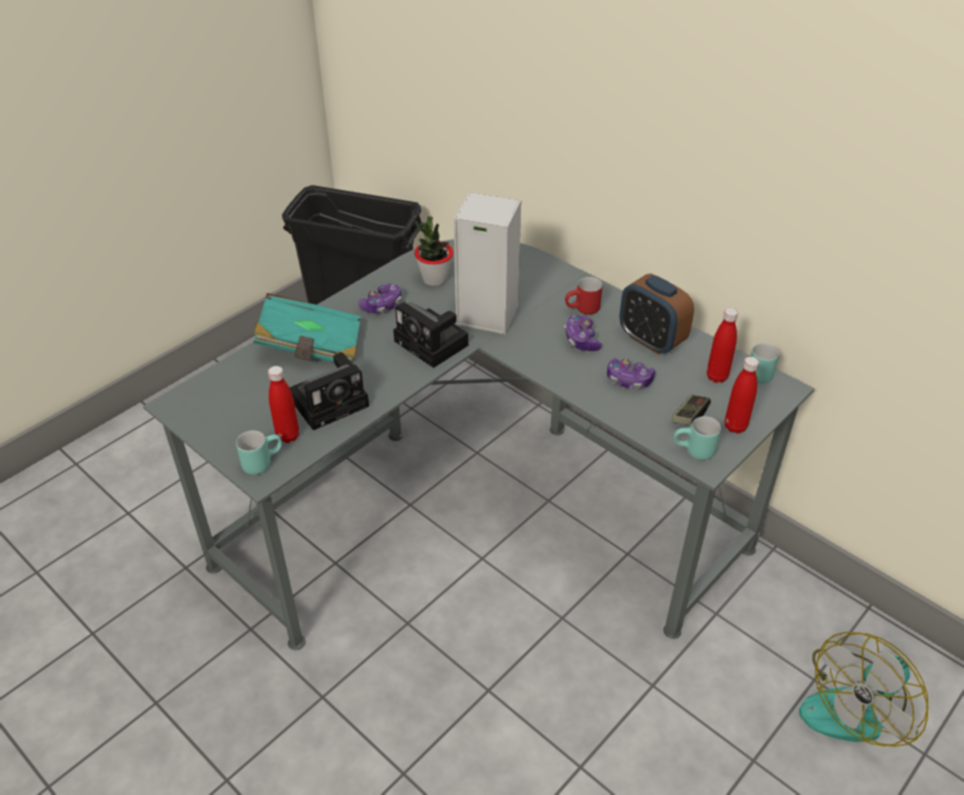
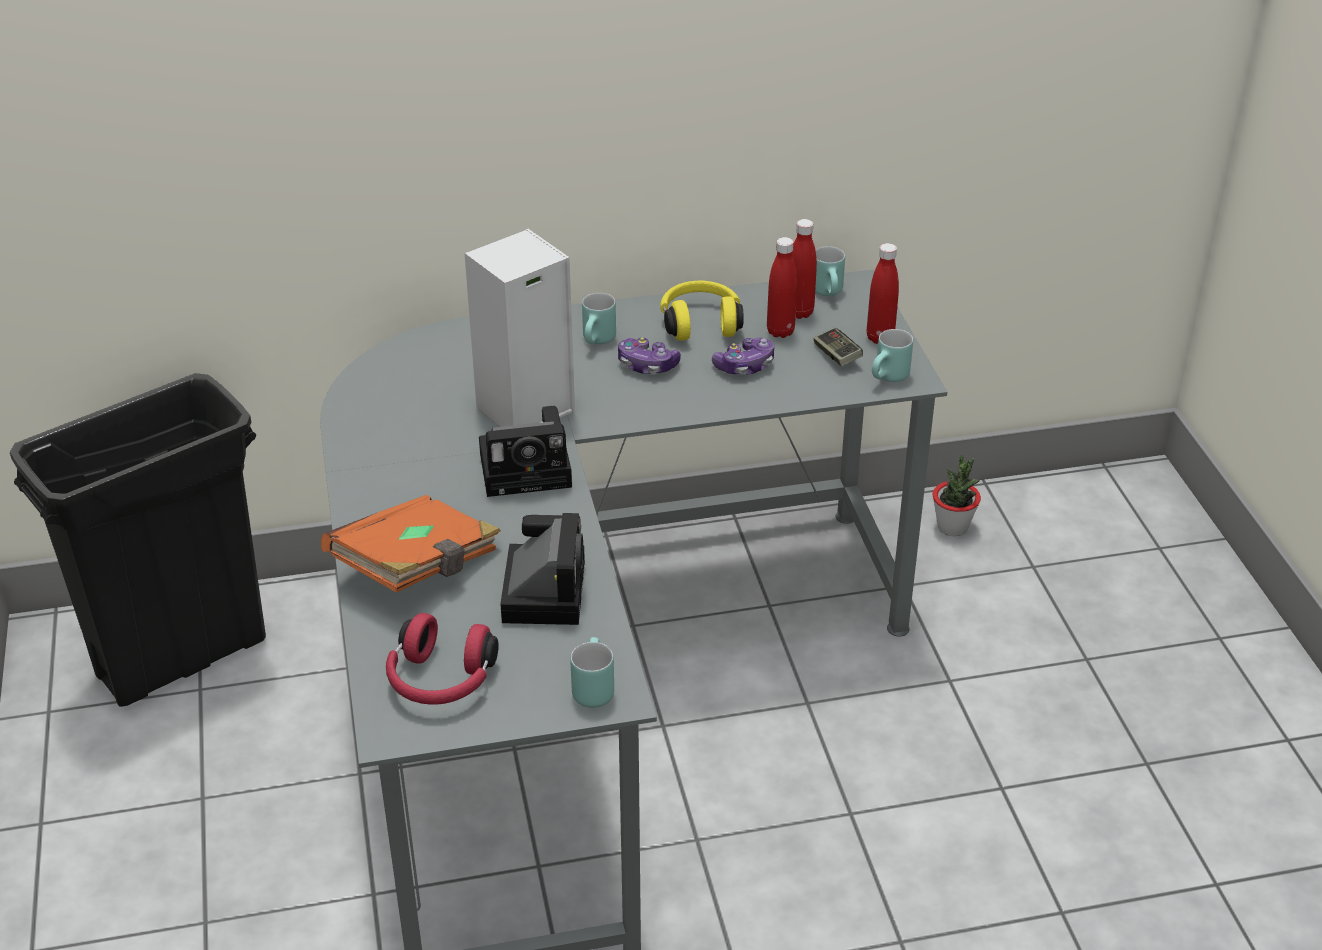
camera: 55 degrees left, 5 degrees down
(225, 402) = (440, 681): none -> red headphones
(288, 436) = (566, 649): red bottle -> red bottle (780, 331)
(311, 347) = (417, 568): turquoise book -> orange book
(382, 305) = (405, 478): game controller -> none
(434, 279) = (406, 417): potted plant -> potted plant (952, 527)
(583, 310) = (599, 341): red mug -> turquoise mug
(651, 340) = (700, 323): alarm clock -> yellow headphones
(855, 705) = (1080, 558): fan -> none

